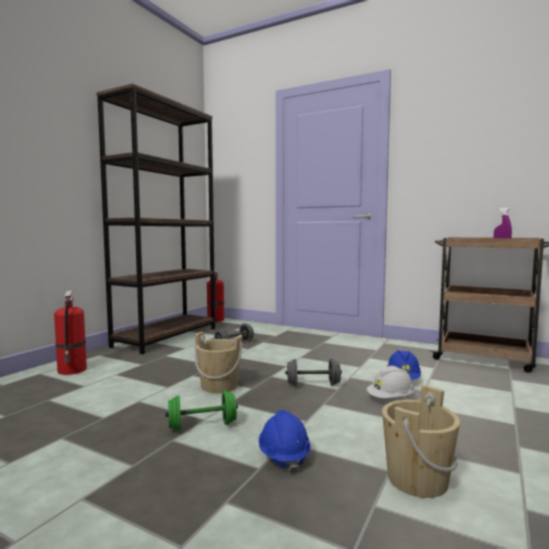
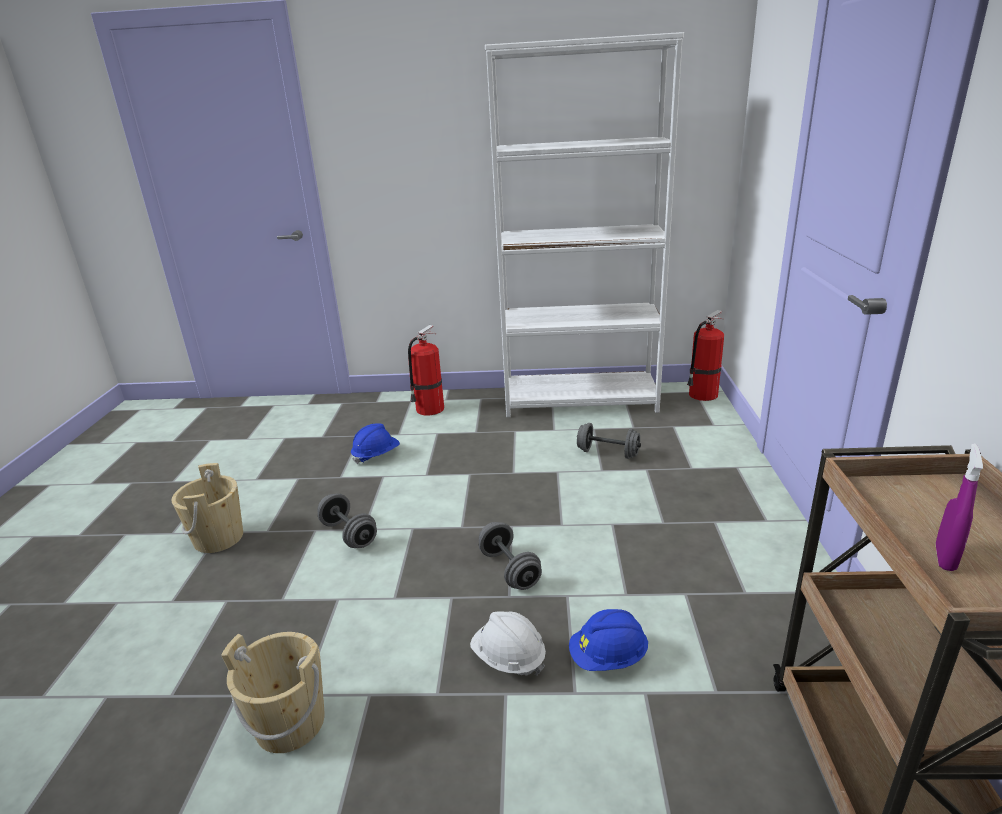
camera: 65 degrees right, 20 degrees up
(166, 337) = (580, 401): brown bookcase -> white bookcase
(202, 426) = (349, 534): green dumbbell -> grey dumbbell
(219, 386) = (451, 503): beige bucket -> beige bucket (218, 538)
(283, 456) = (308, 607): blue hard hat -> blue hard hat (376, 455)

